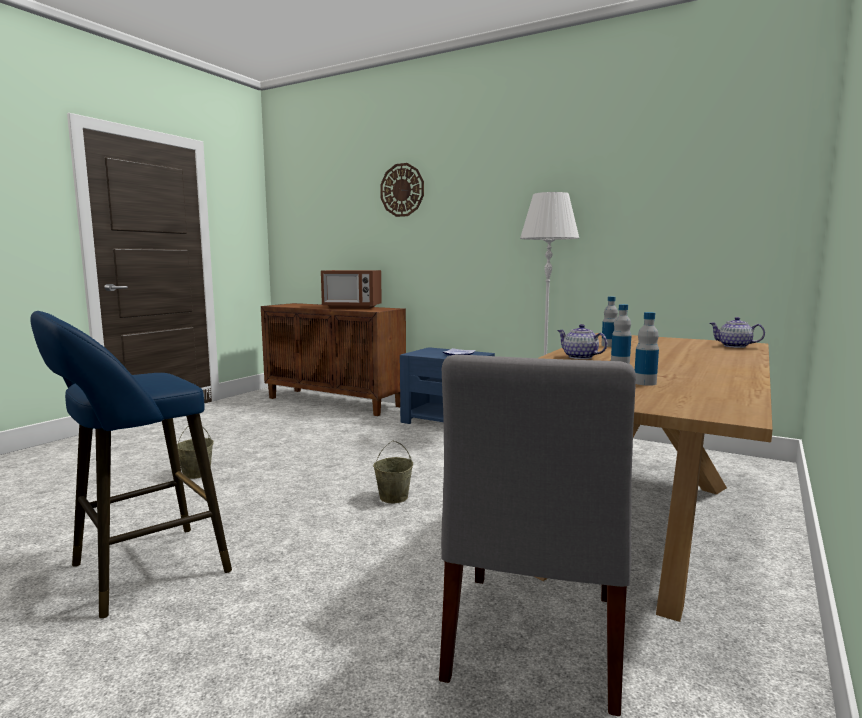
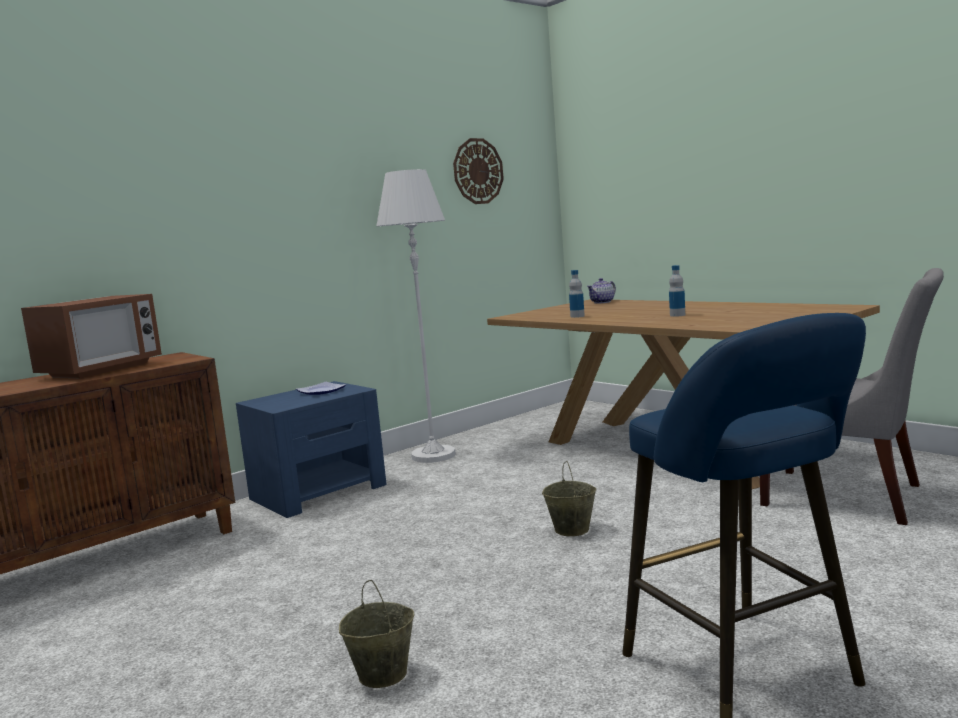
camera: 70 degrees left, 0 degrees up
(402, 190) = (140, 155): wall clock -> wall clock (478, 171)
(580, 357) = (639, 320): teapot -> none
(645, 383) = (756, 313): bottle -> none

